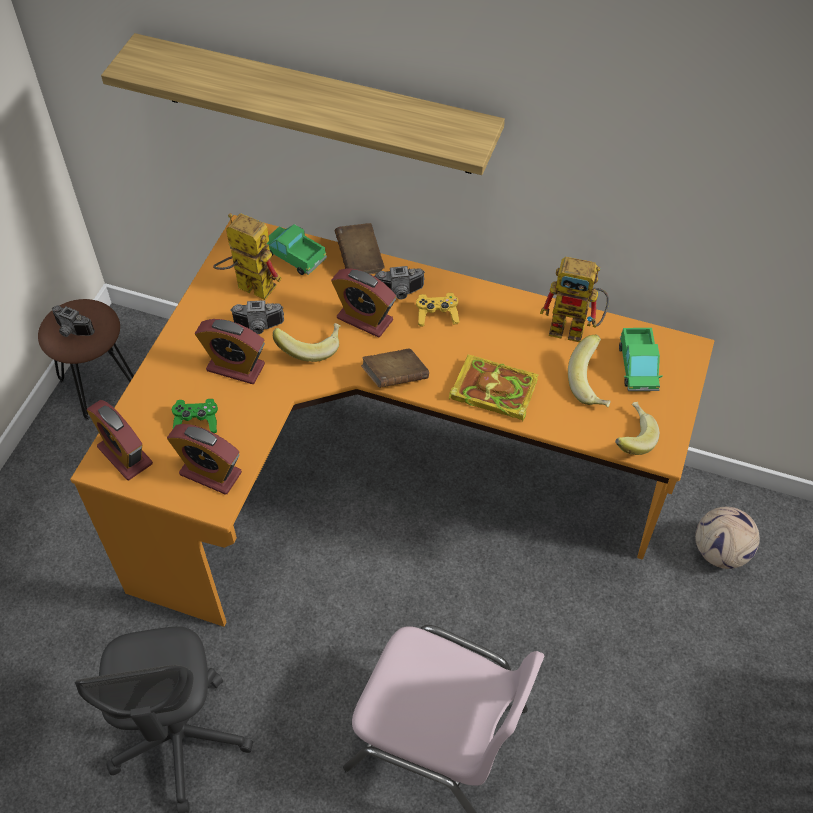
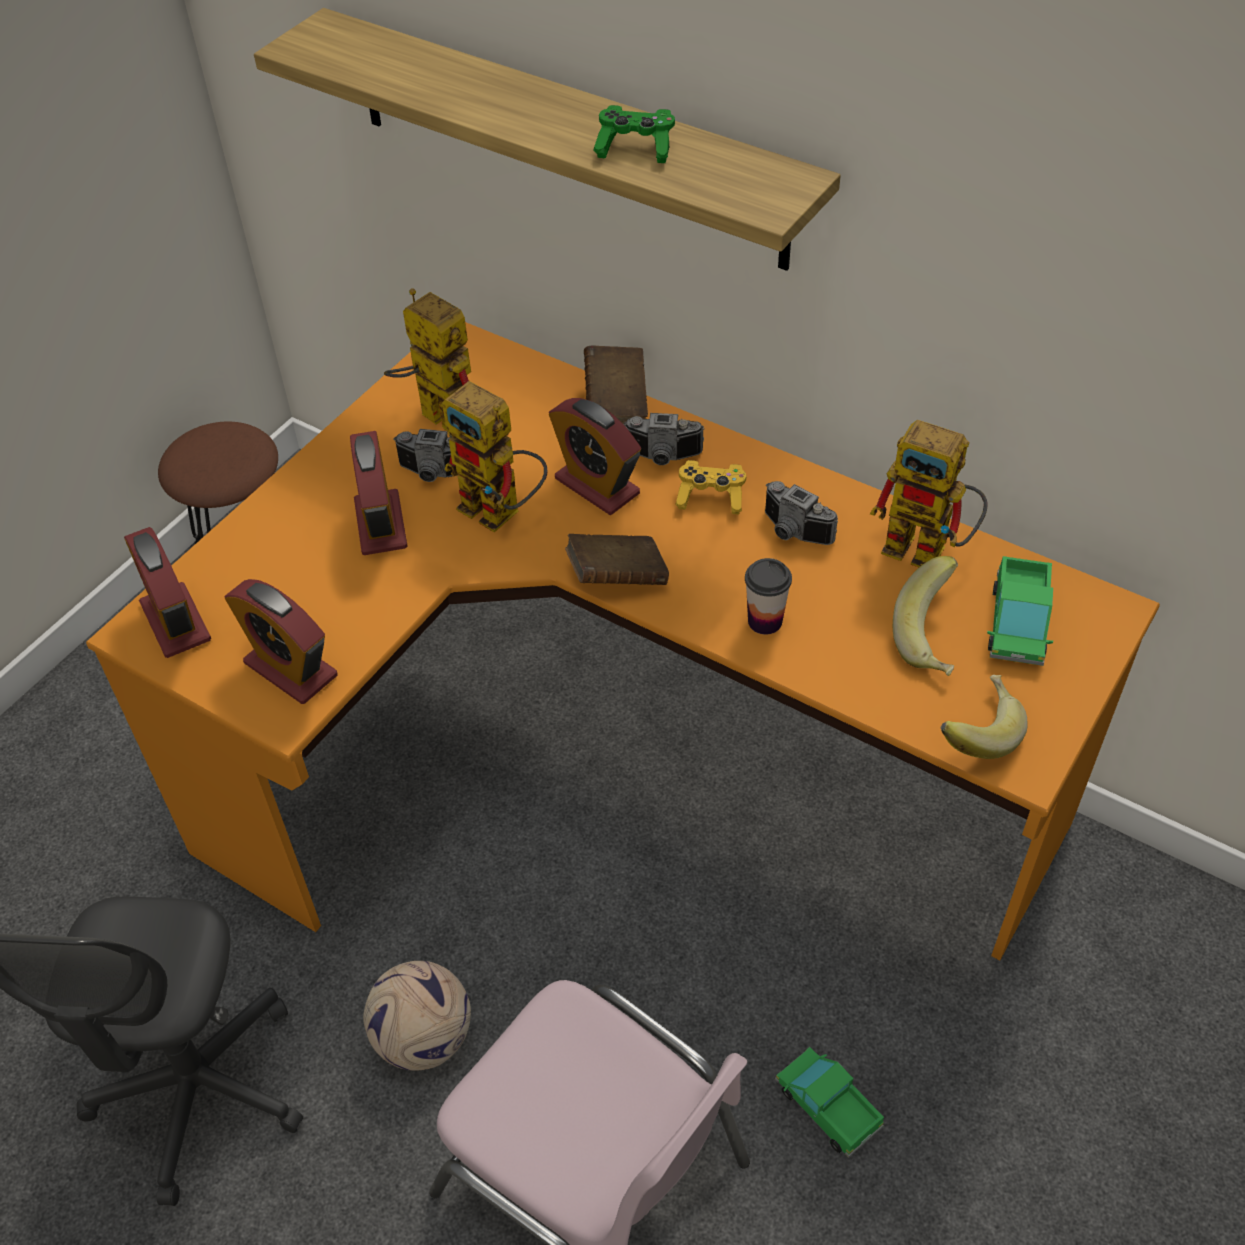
camera: 15 degrees right, 5 degrees down
(71, 331) = (204, 462): camera -> camera (792, 533)
(196, 422) = (296, 592): green game controller -> green game controller (635, 148)
(235, 367) = (380, 524): alarm clock -> alarm clock turned 45 degrees clockwise
(294, 256) = (519, 383): toy truck -> toy truck (827, 1106)
(310, 347) = (502, 512): banana -> toy robot
(491, 390) = (765, 621): book -> cup
(720, 552) = (1136, 975): football -> football (424, 1039)

